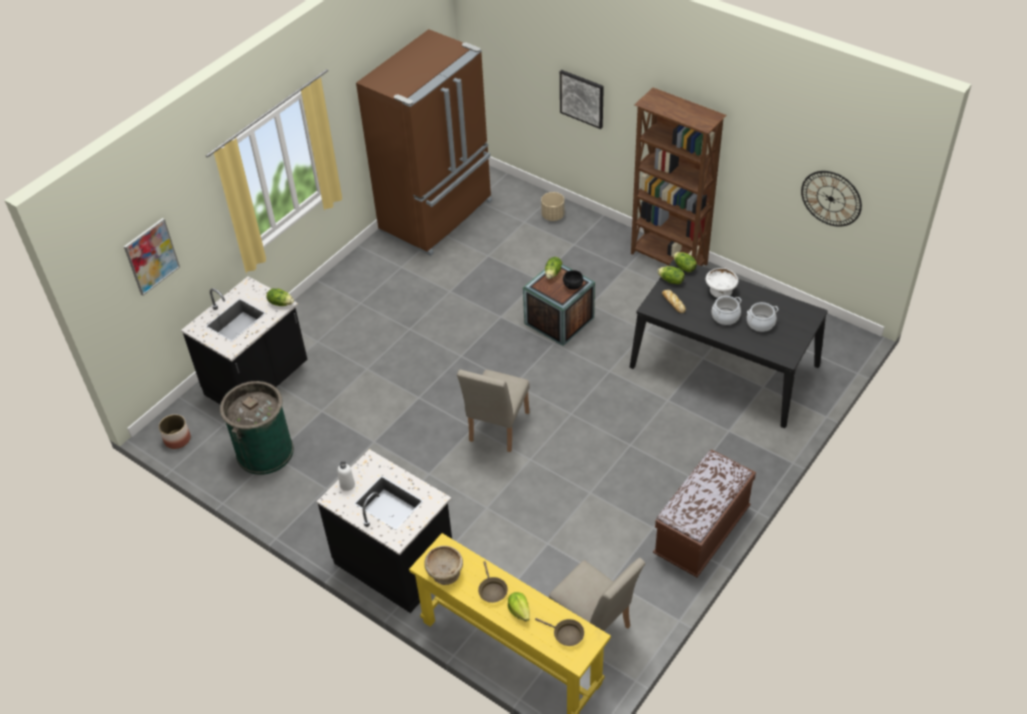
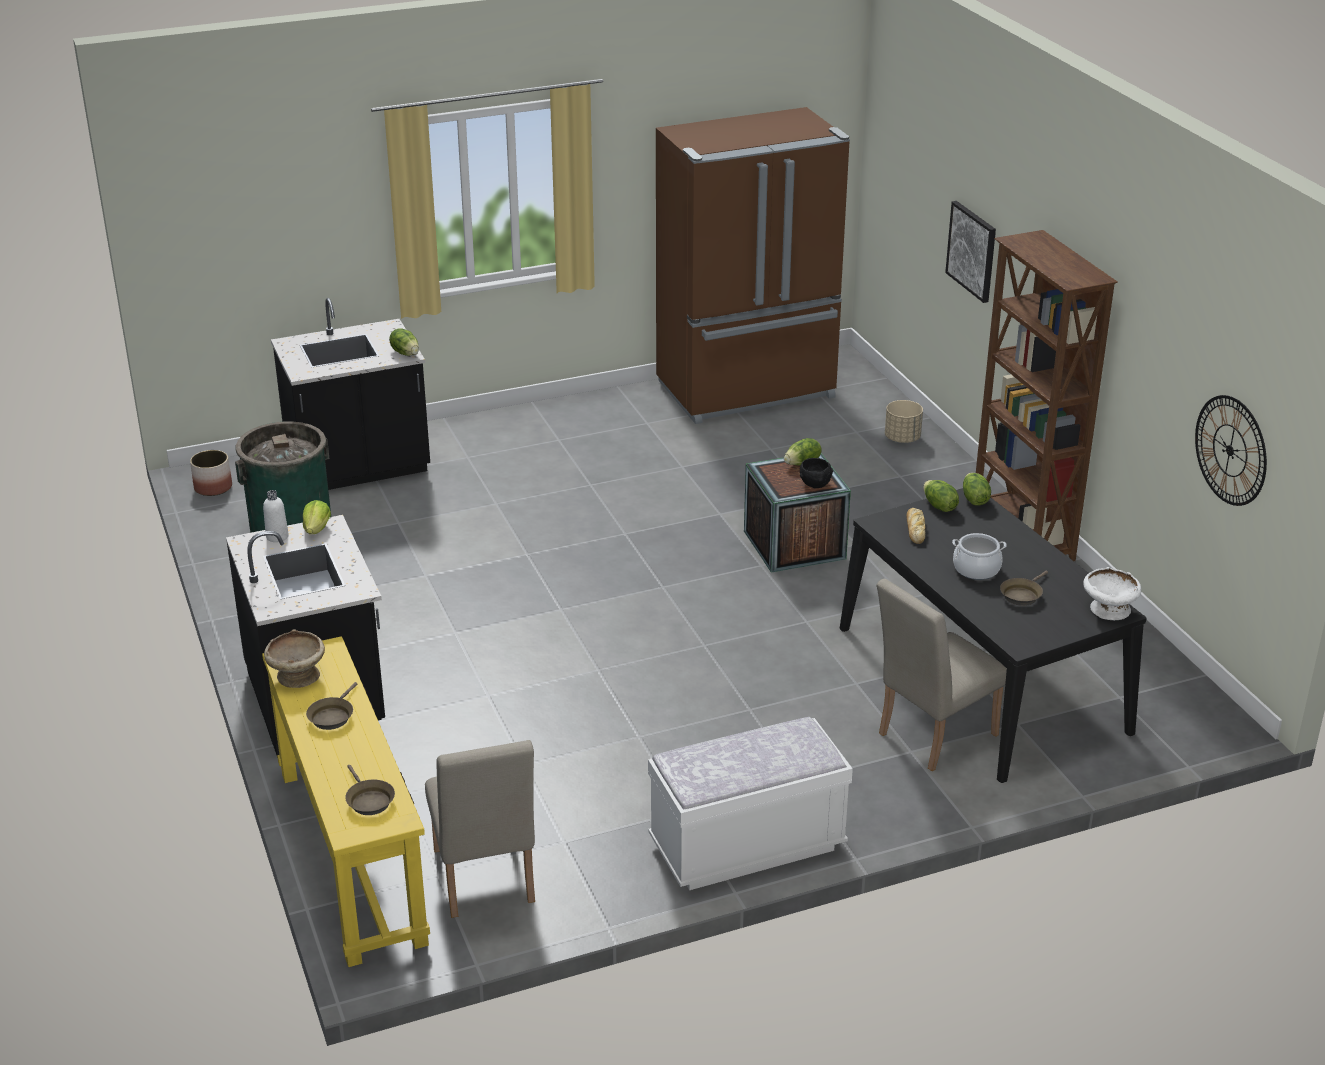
camera: 30 degrees right, 15 degrees down
(151, 256) = (260, 217): picture -> none
(496, 430) = (588, 623): beige chair -> beige chair (930, 737)
(519, 611) = (340, 751): lettuce -> lettuce (317, 529)
(701, 533) = (747, 846): brown bench -> white bench
(720, 291) = (1000, 541): white bowl -> white bowl (1108, 610)
(760, 323) = (1022, 595): cooking pot -> brown frying pan

